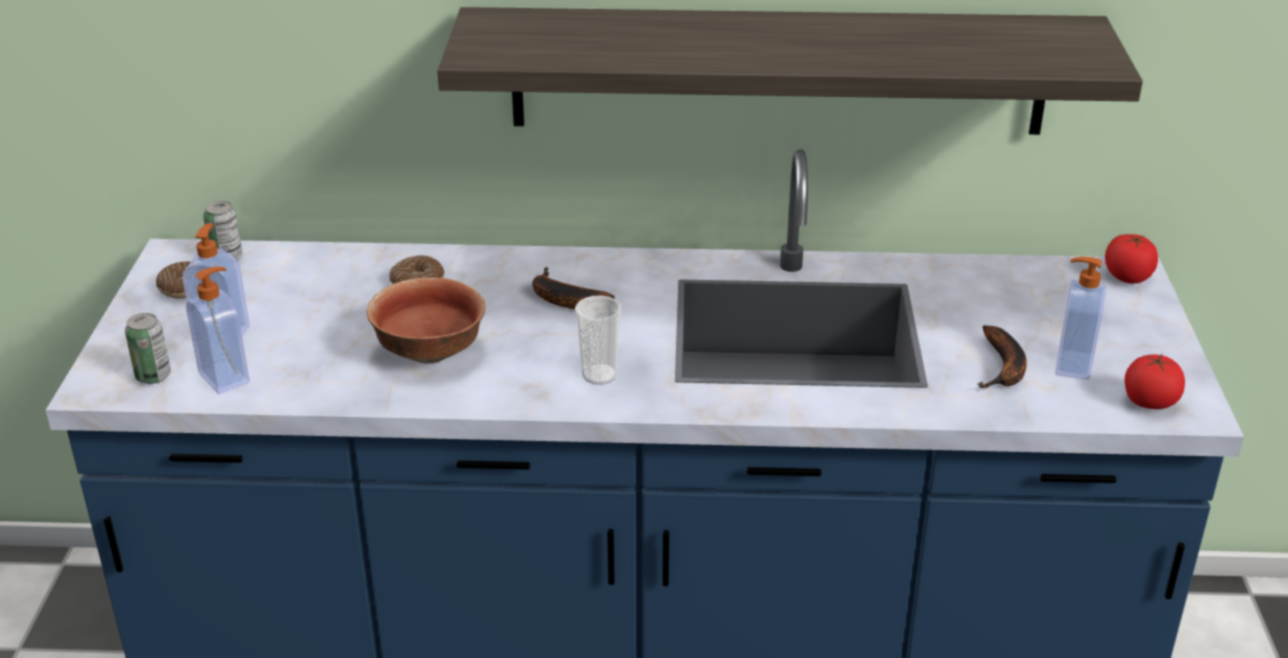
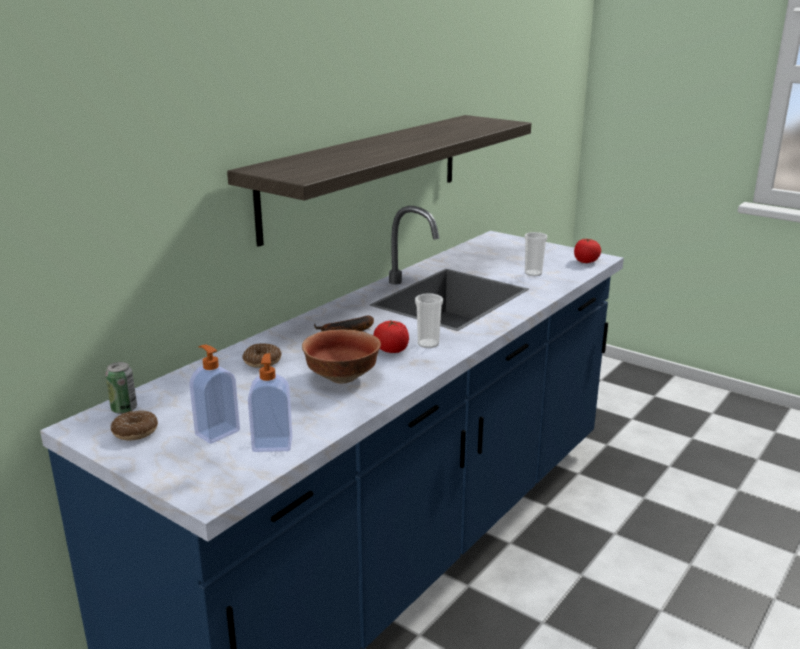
camera: 55 degrees left, 10 degrees down
(153, 376) = (230, 469): can -> none
(1004, 368) = (533, 273): banana -> cup
(1071, 365) = (546, 264): soap dispenser -> none
(1127, 277) = (497, 238): tomato -> tomato (391, 350)

